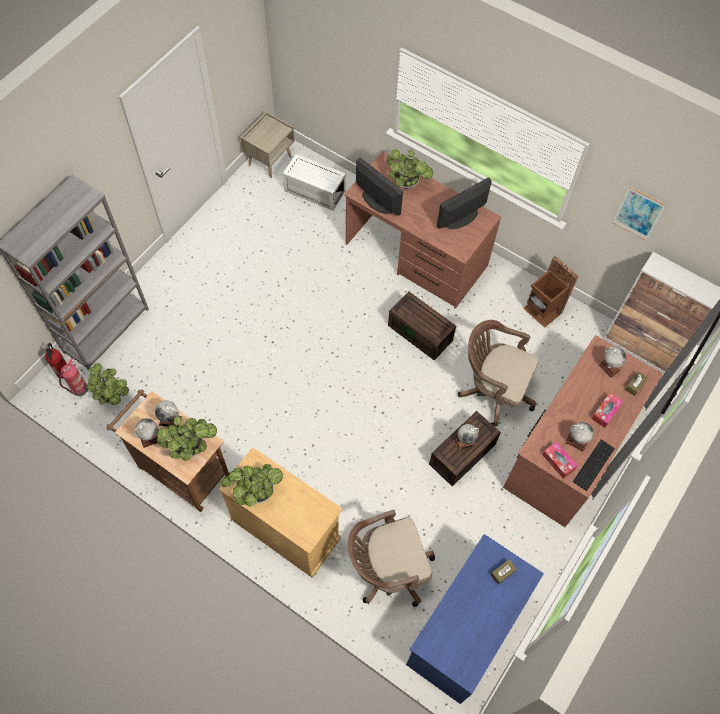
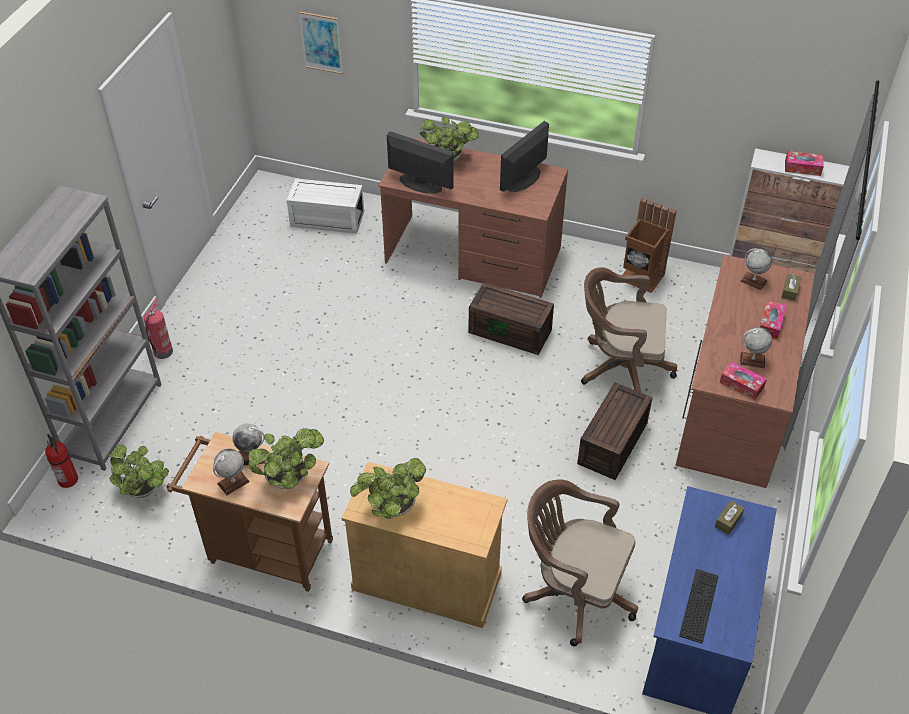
camera: 15 degrees left, 15 degrees down
(79, 389) = (97, 494): fire extinguisher -> fire extinguisher (163, 352)
(270, 160) = (261, 200): beige nightstand -> none
(387, 570) = (574, 592): brown office chair -> brown office chair turned 60 degrees clockwise
(465, 442) = (615, 417): globe -> none
(593, 465) = (782, 378): keyboard -> keyboard (699, 605)
(638, 213) = (728, 104): picture -> picture (321, 42)
(684, 282) = (802, 168): none -> tissue box

